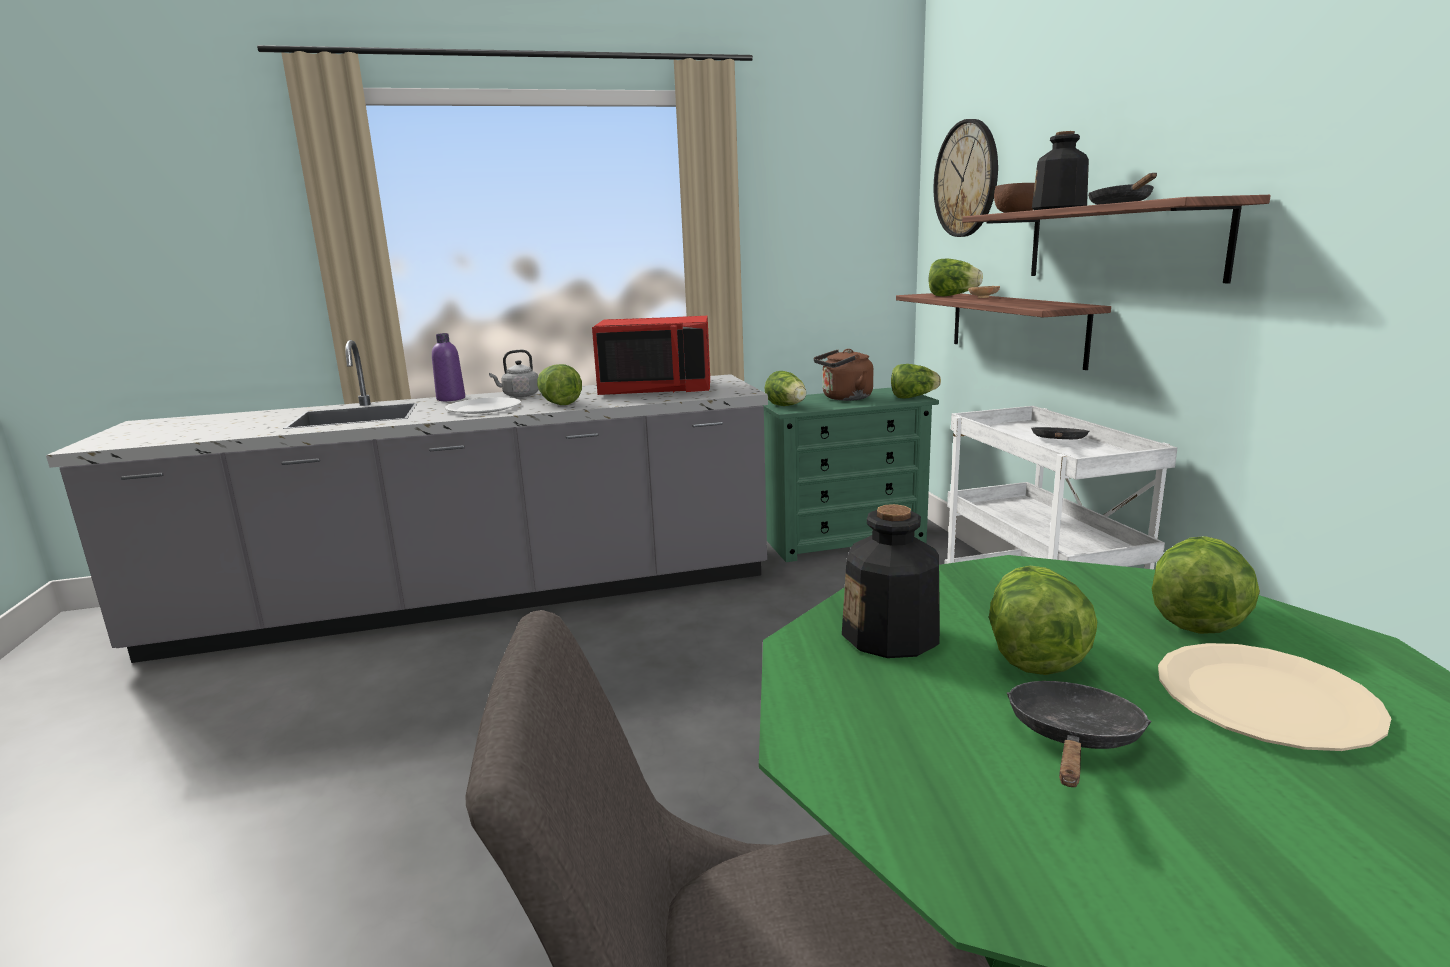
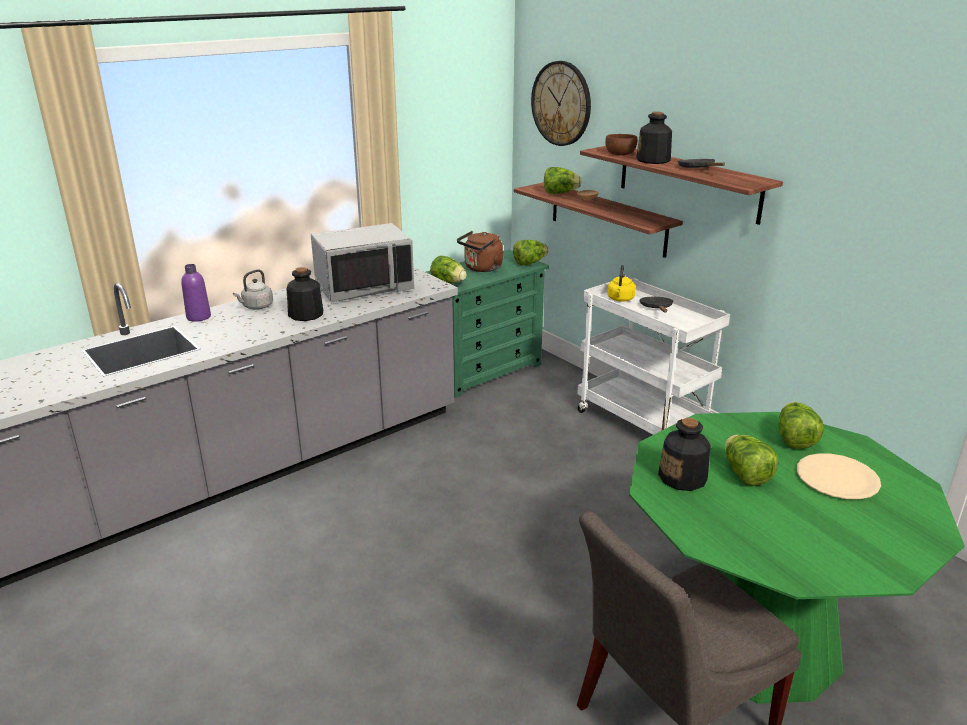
camera: 25 degrees left, 10 degrees up
(484, 408) = (250, 328): white plate -> none
(558, 403) = (306, 314): lettuce -> bottle
(657, 389) = (364, 287): red microwave -> grey microwave
(1008, 430) = (620, 299): none -> yellow kettle
(1073, 739) = (785, 513): black frying pan -> none

